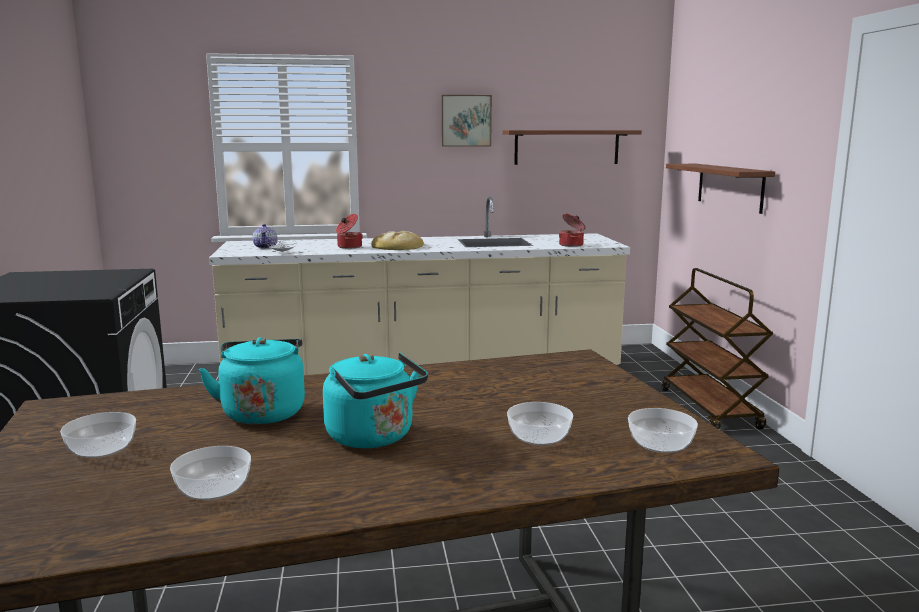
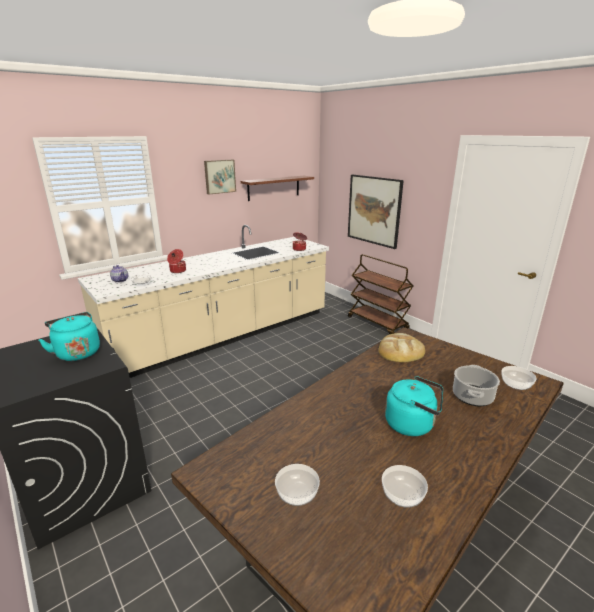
camera: 30 degrees left, 10 degrees up
(263, 412) = (332, 426): turquoise kettle -> turquoise kettle (77, 352)
(398, 246) = (208, 265): bread -> bread (400, 351)
(539, 438) = (472, 397): bowl -> cooking pot
(729, 187) = (374, 210): shelf -> picture

